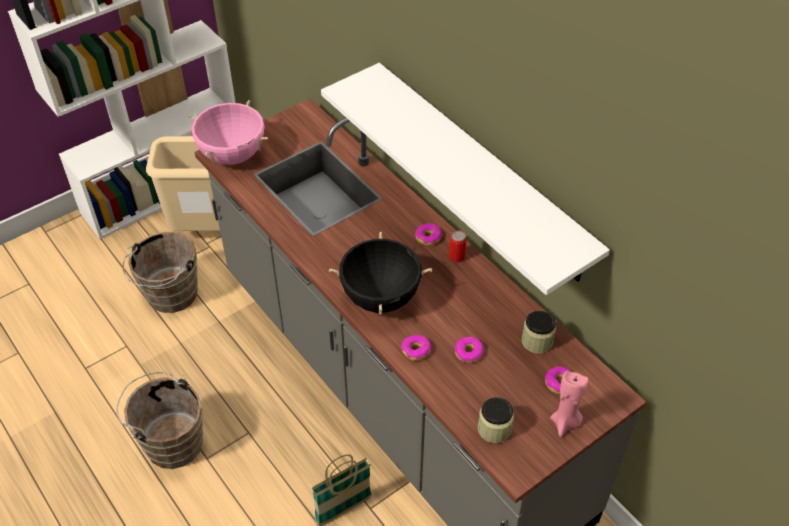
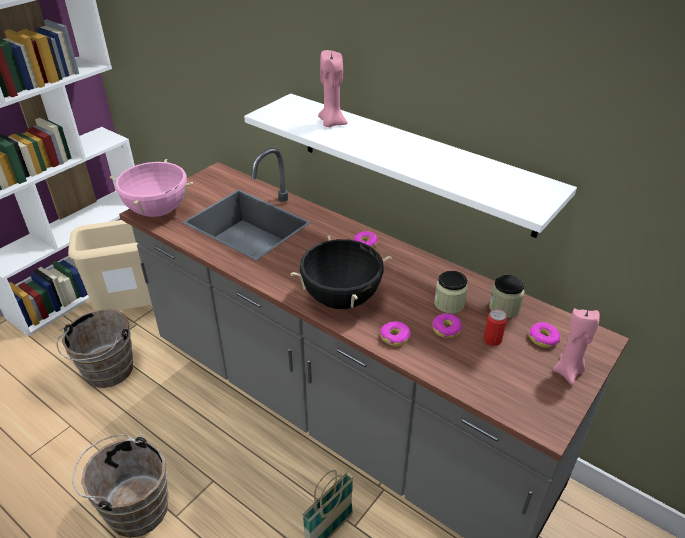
camera: 15 degrees left, 10 degrees down
(404, 116) = (331, 123): none -> pink candle
(457, 256) = (398, 254): can -> can (492, 340)
(494, 429) = (505, 392): jar -> jar (449, 304)

